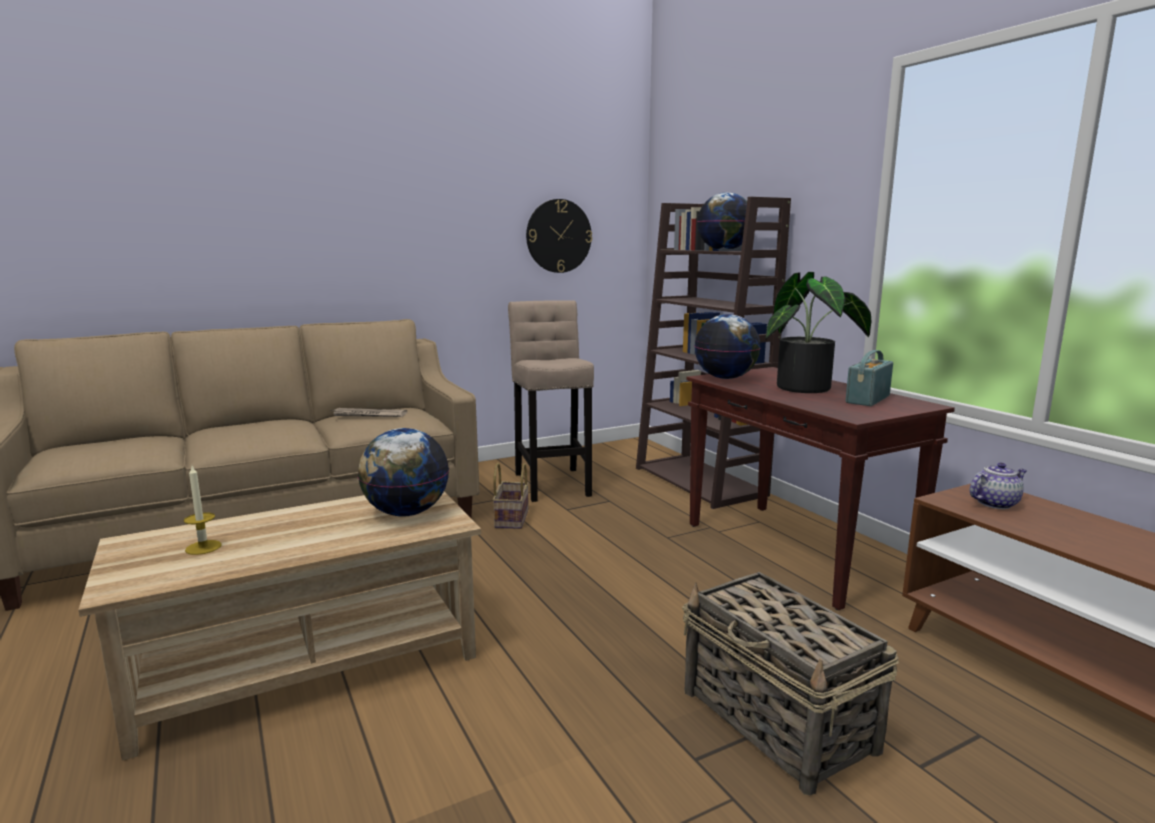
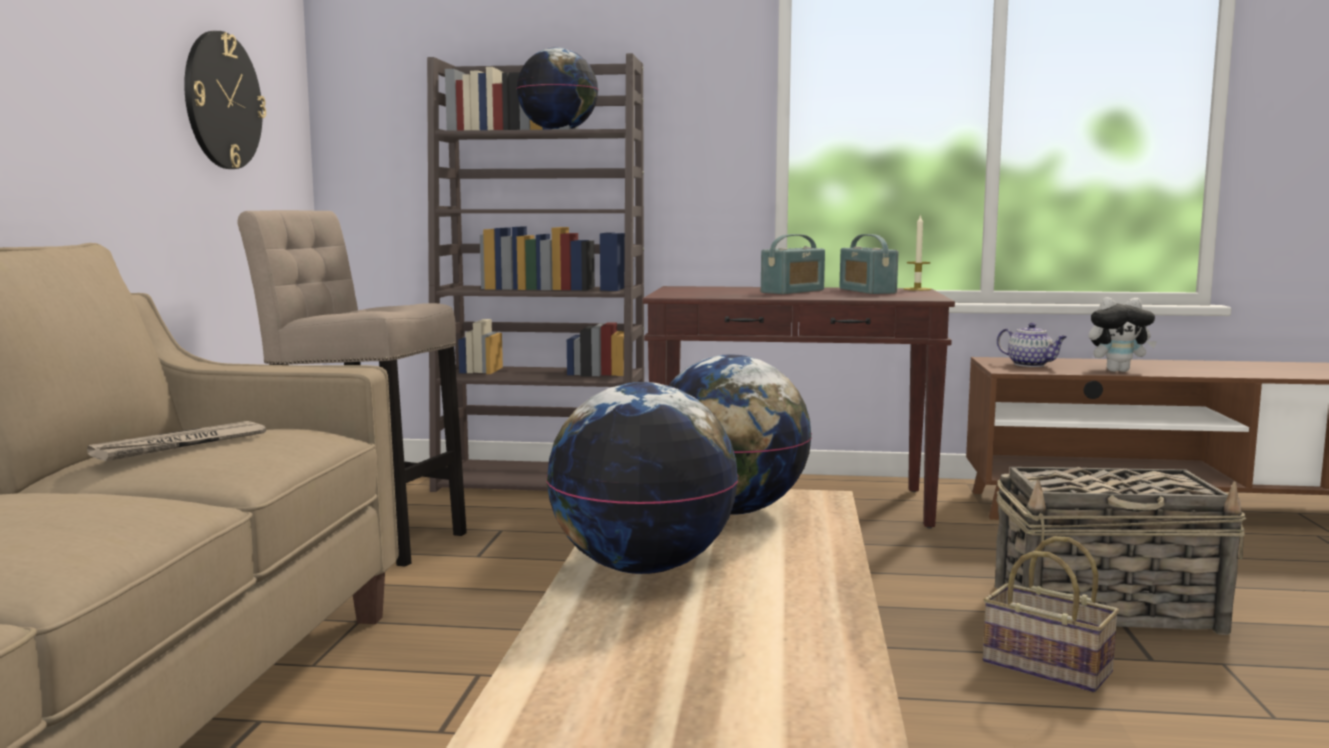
camera: 55 degrees left, 5 degrees down
(203, 547) = (688, 647): candle -> candle (917, 289)
(511, 518) = (434, 592): basket -> basket (1042, 667)
(725, 378) = (686, 294): globe -> globe (643, 567)
(810, 388) = (793, 291): potted plant -> radio
(995, 503) = (1031, 365): teapot -> teapot turned 120 degrees clockwise
(1057, 537) = (1117, 371): none -> plush toy

